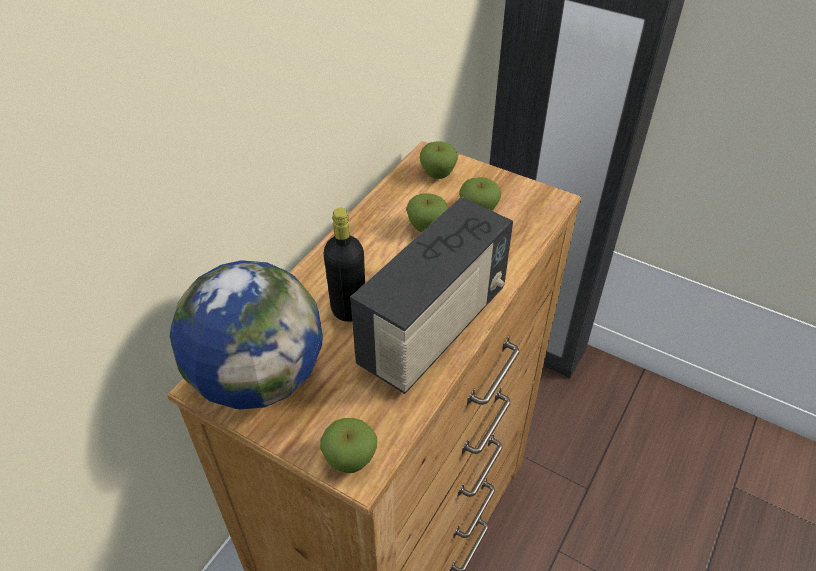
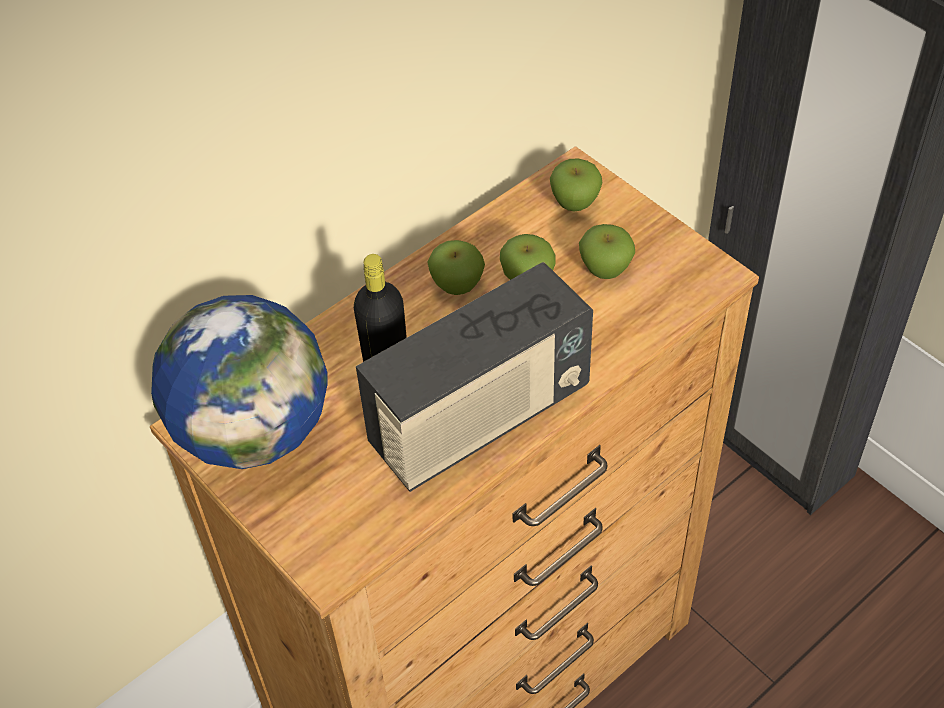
camera: 20 degrees right, 5 degrees up
(350, 460) = (321, 552): apple -> apple (457, 285)

